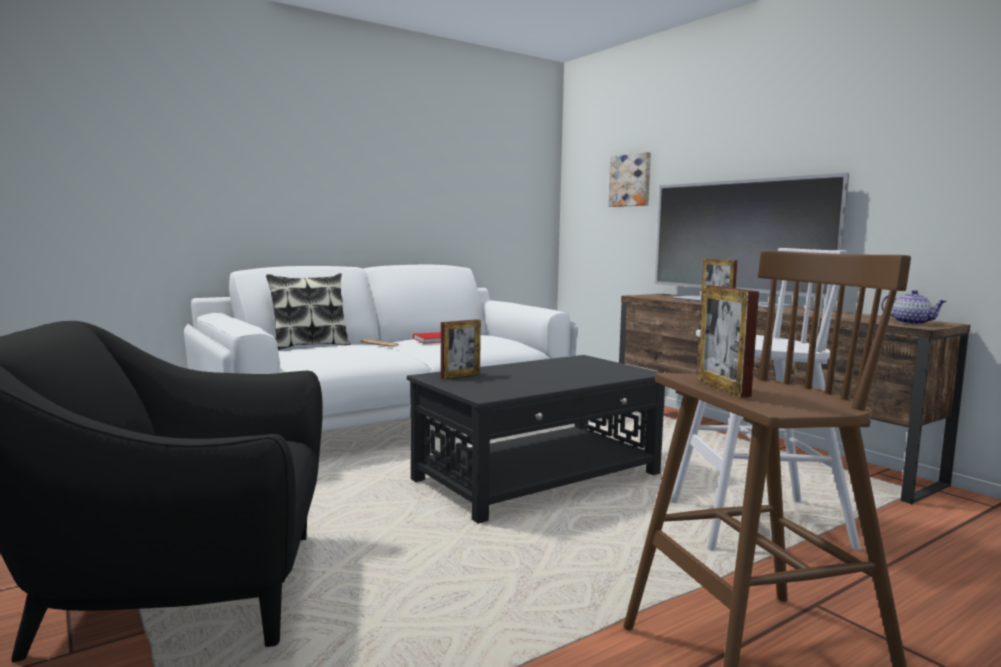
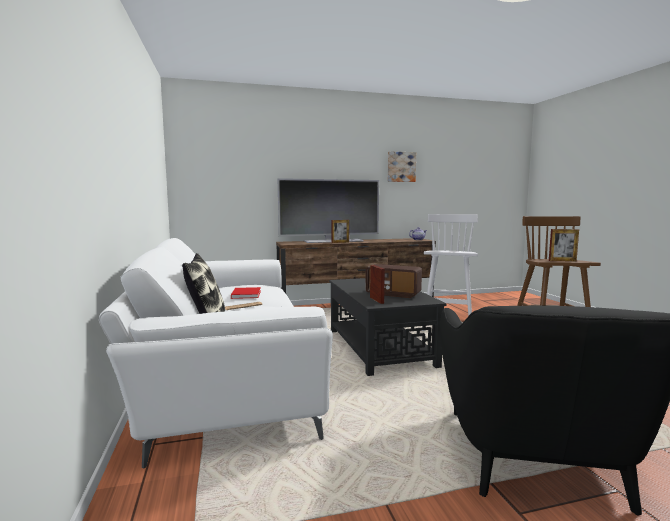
camera: 70 degrees left, 0 degrees up
(514, 380) = (393, 294): none -> radio
(631, 180) = (242, 173): picture -> picture (401, 167)

